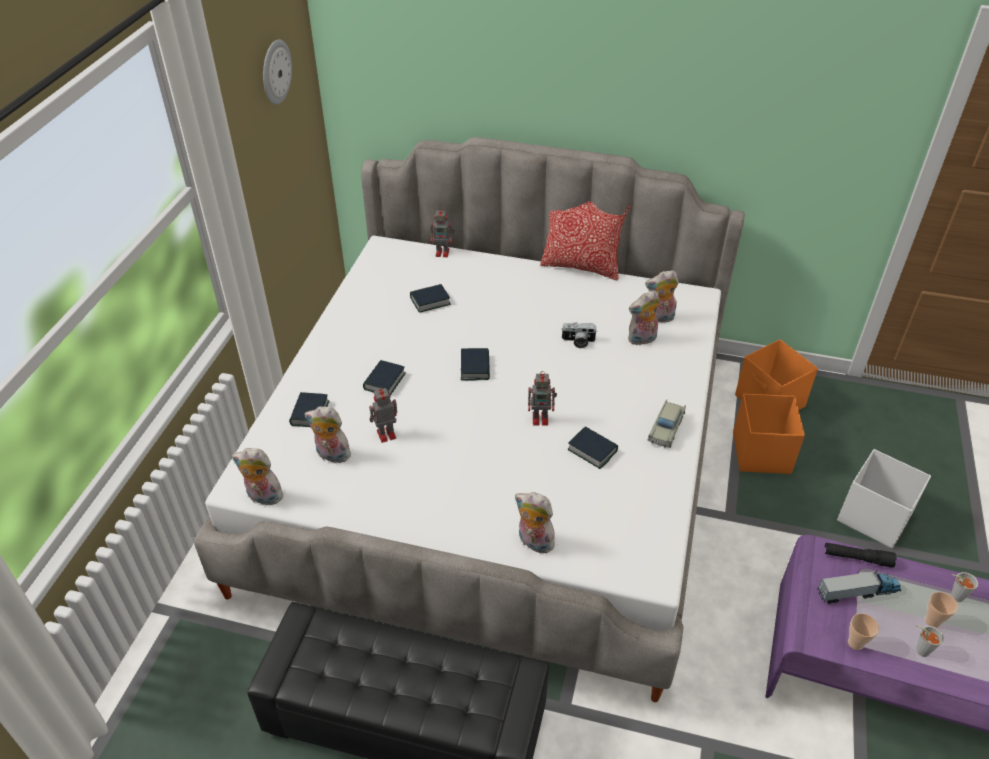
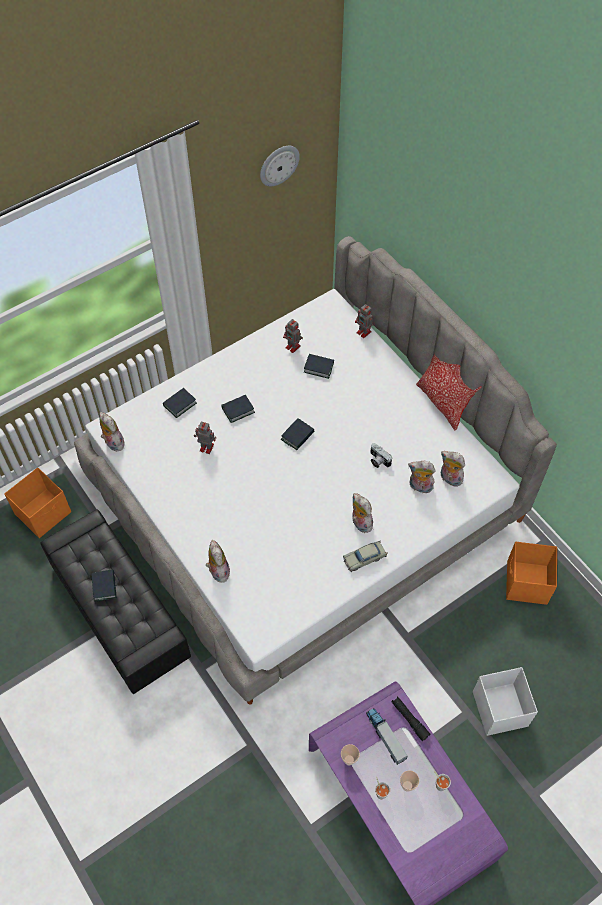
camera: 40 degrees right, 15 degrees up
(331, 455) = (167, 441): plush toy -> plush toy (360, 523)
(541, 418) = (299, 498): toy robot -> toy robot (293, 347)
(592, 450) = (306, 540): book -> book (104, 586)
(761, 452) = (477, 613): orange storage box -> orange storage box (44, 513)
(858, 592) = (385, 737): toy truck -> toy truck turned 150 degrees counterclockwise

